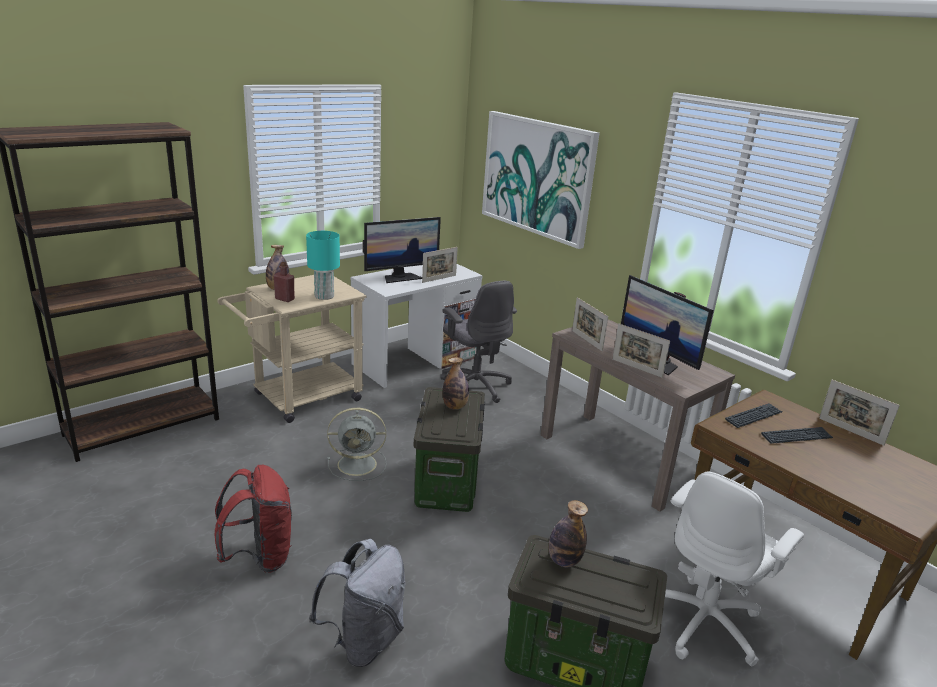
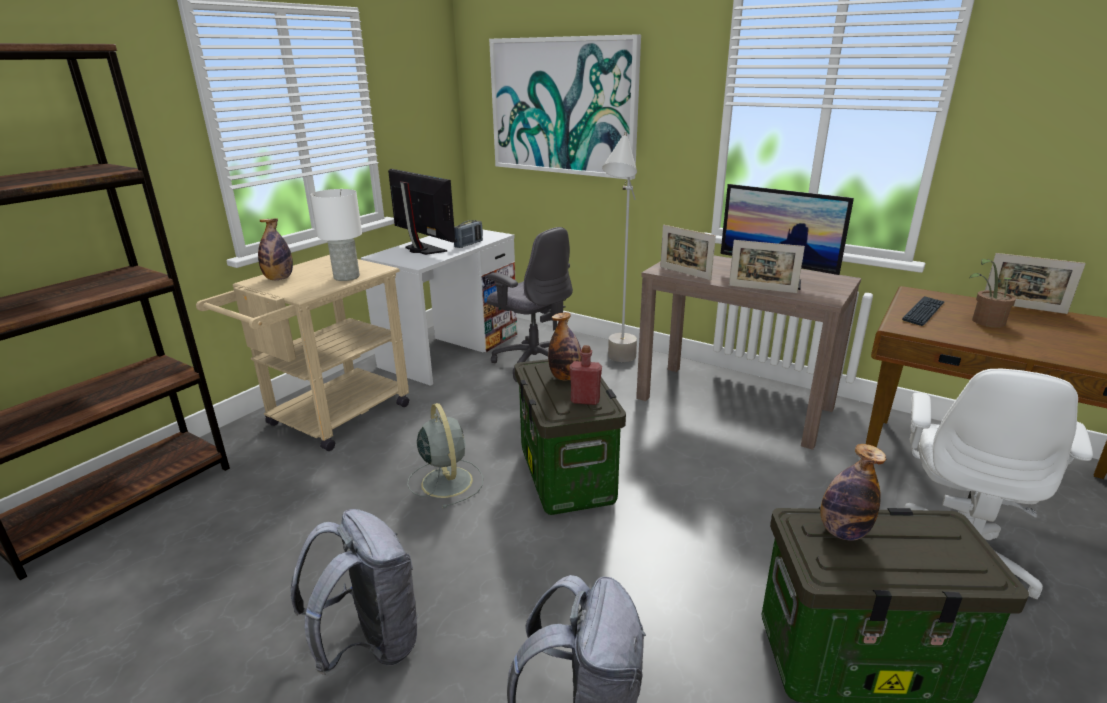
camera: 15 degrees left, 0 degrees up
(260, 556) = (370, 644): red backpack -> grey backpack
(285, 299) = (295, 288): red bottle -> red bottle (585, 400)
(324, 296) = (346, 277): turquoise table lamp -> white table lamp
(359, 464) = (446, 480): grey fan -> grey fan turned 90 degrees counterclockwise
(400, 277) = (422, 249): monitor -> monitor turned 90 degrees counterclockwise
(439, 279) = (468, 244): picture frame -> radio
(543, 404) = (618, 366): none -> grey floor lamp
(796, 436) = (984, 322): keyboard -> potted plant

